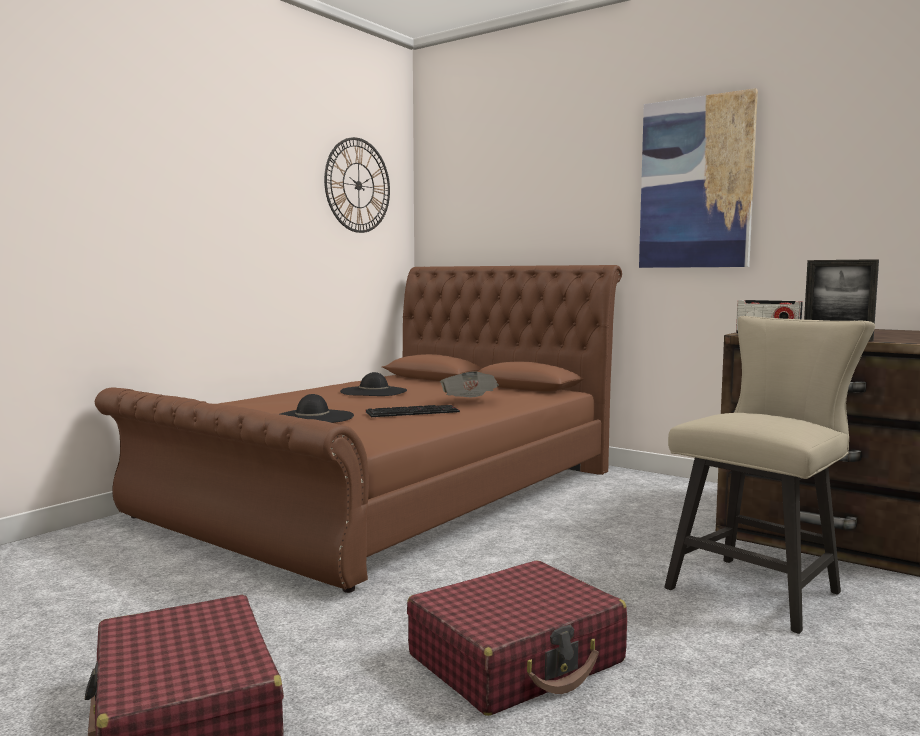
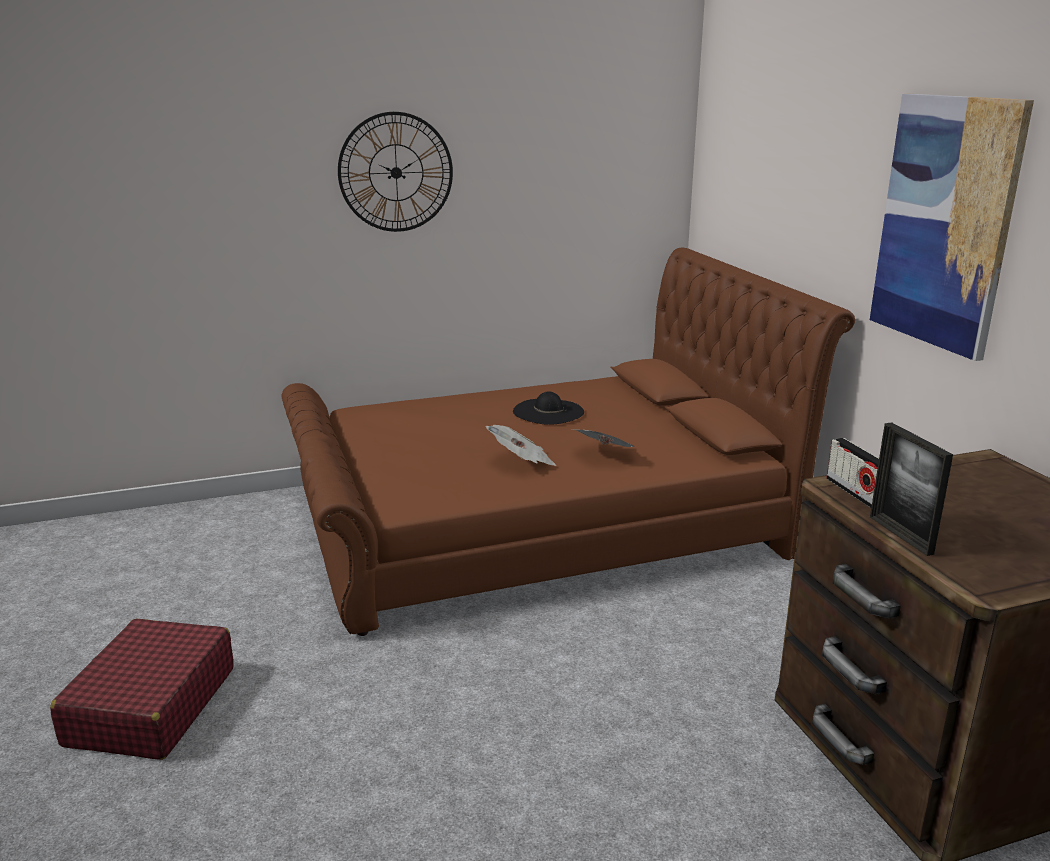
camera: 35 degrees right, 15 degrees up
(313, 417) = (427, 450): black hat -> none
(358, 185) = (602, 157): wall clock -> wall clock (396, 172)
(413, 411) = (521, 462): keyboard -> newspaper
(517, 659) = (383, 758): red suitcase -> none
(761, 588) = (700, 783): beige chair -> none

